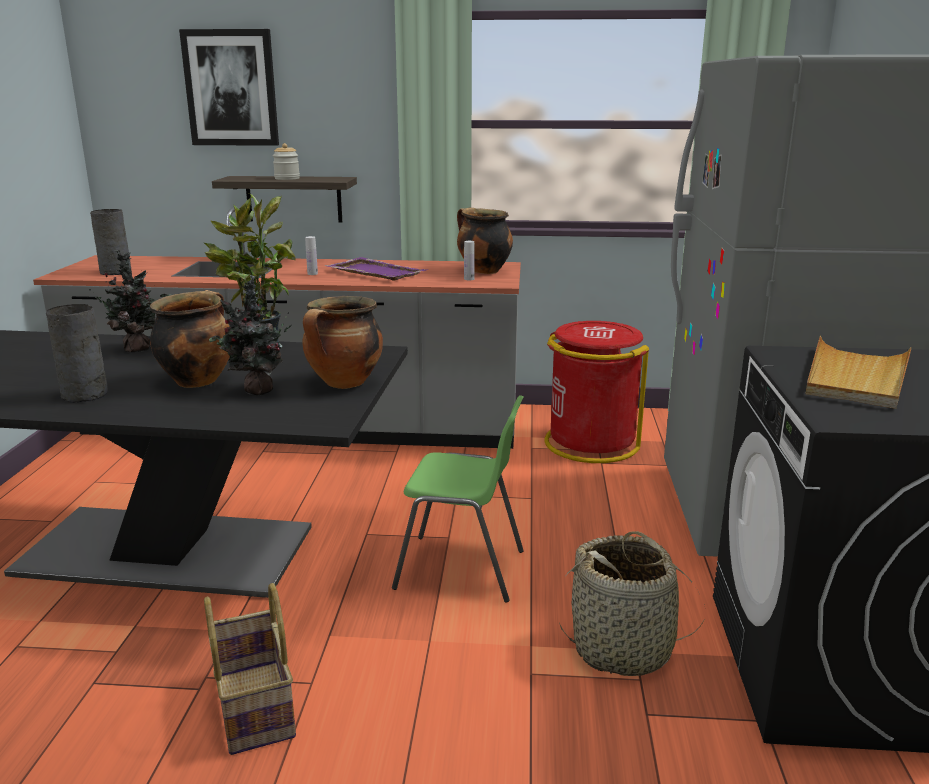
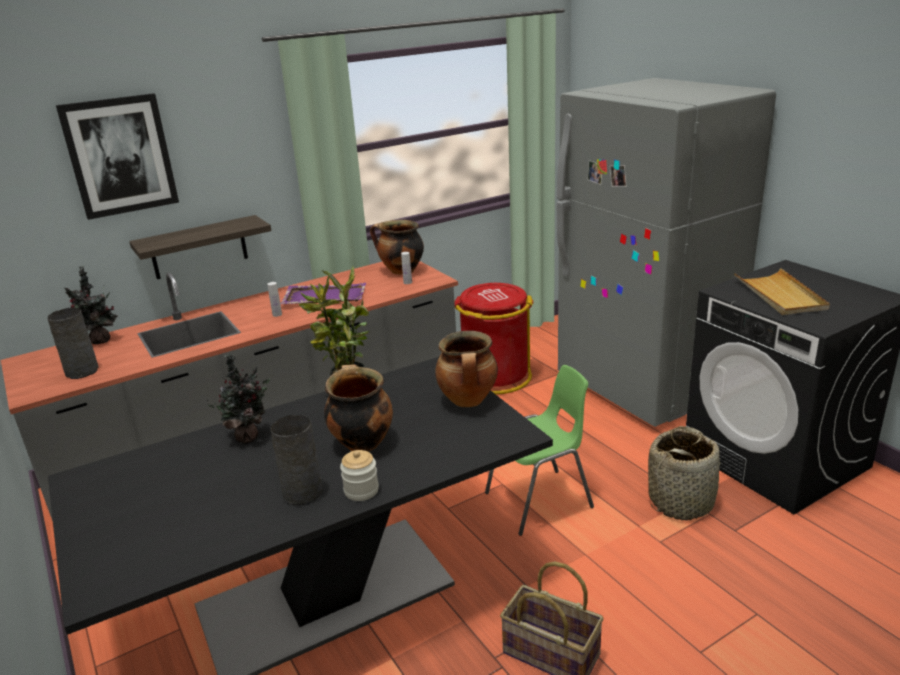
camera: 35 degrees left, 5 degrees up
(257, 392) = (425, 432): potted plant -> potted plant (100, 341)
(287, 178) = (203, 232): jar -> jar (361, 490)

